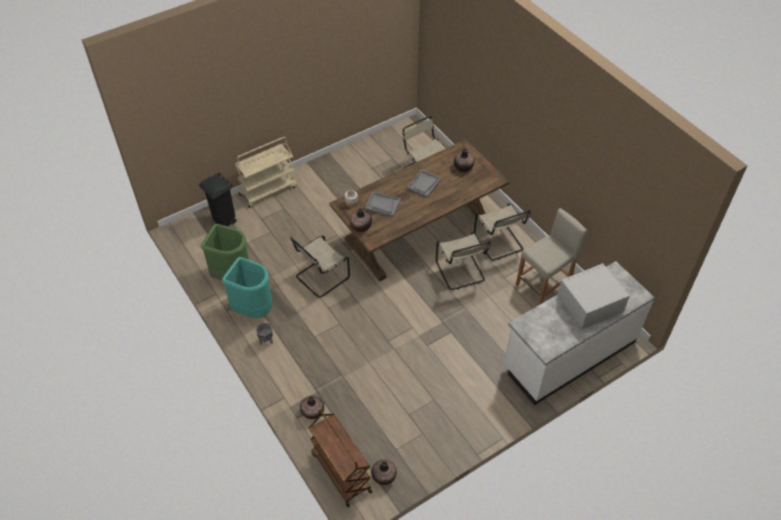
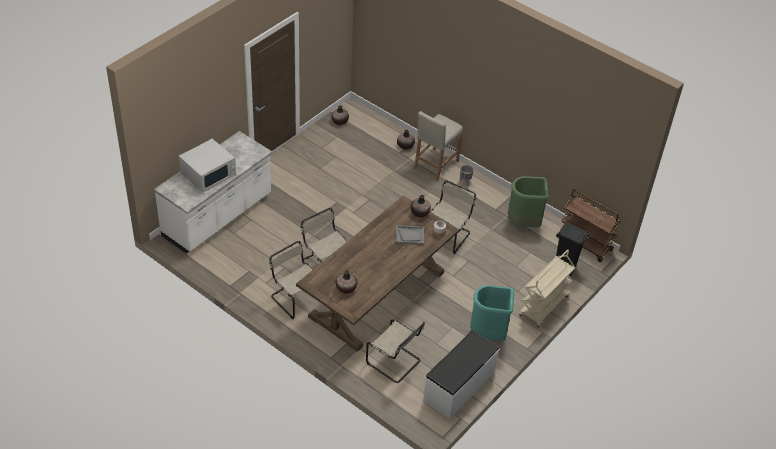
camera: 160 degrees right, 5 degrees down
(253, 309) = (489, 201): turquoise trash can -> turquoise trash can (488, 334)
(340, 472) = (369, 119): brown cart -> brown cart (584, 244)
(378, 144) = (459, 386): none -> white bench
(424, 184) = (378, 263): grey tray -> none
(544, 285) = (246, 268): beige stool -> beige stool (435, 164)

